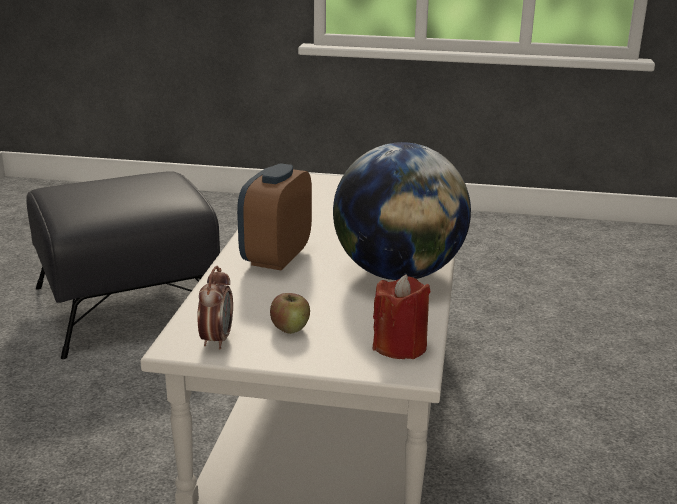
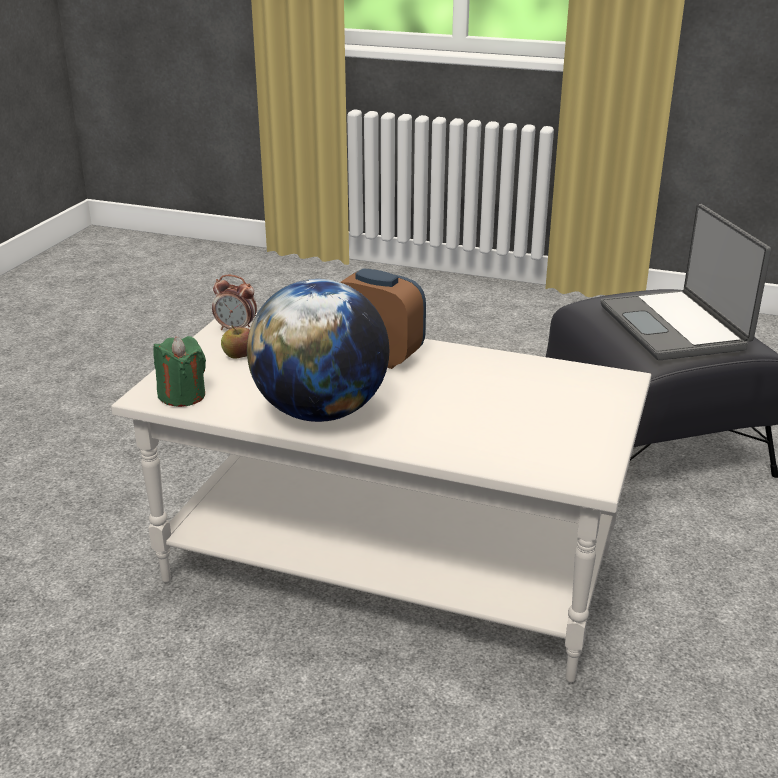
camera: 100 degrees right, 5 degrees up
(133, 188) = (675, 327): none -> laptop
(400, 346) = (182, 396): red candle -> green candle

